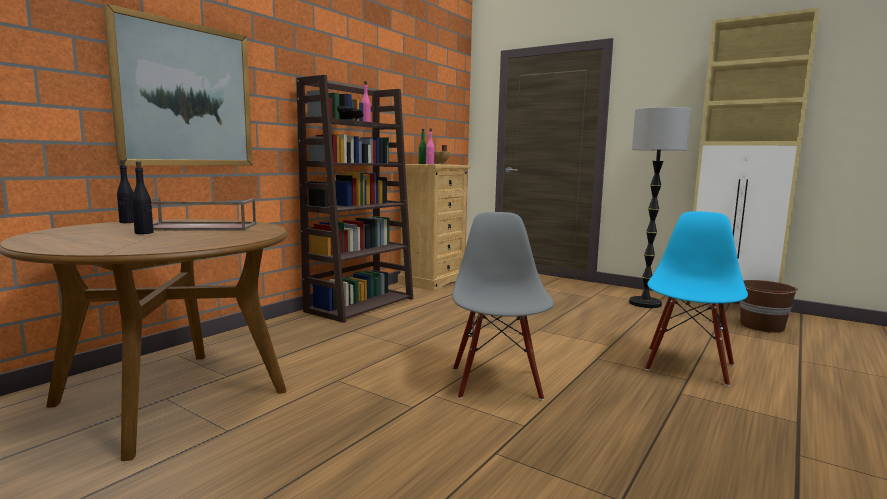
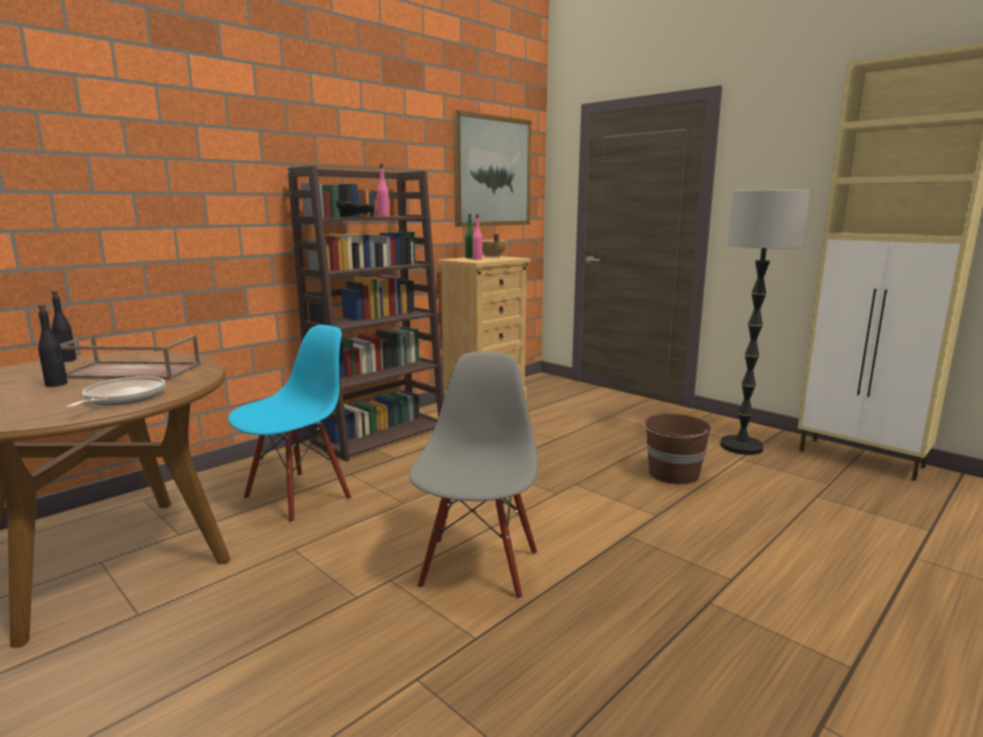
camera: 10 degrees right, 5 degrees up
(185, 95) = (141, 203): picture -> picture (492, 172)
(220, 238) = (122, 398): none -> frying pan
(687, 366) = (744, 557): blue chair -> blue chair (297, 497)
(762, 326) = (890, 494): brown bucket -> brown bucket (673, 474)

